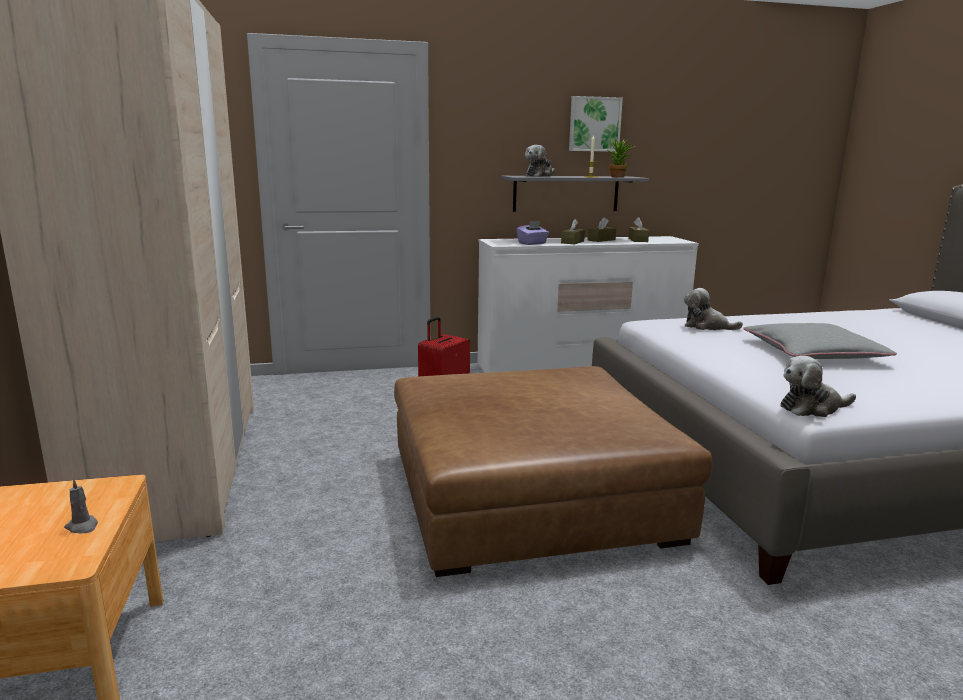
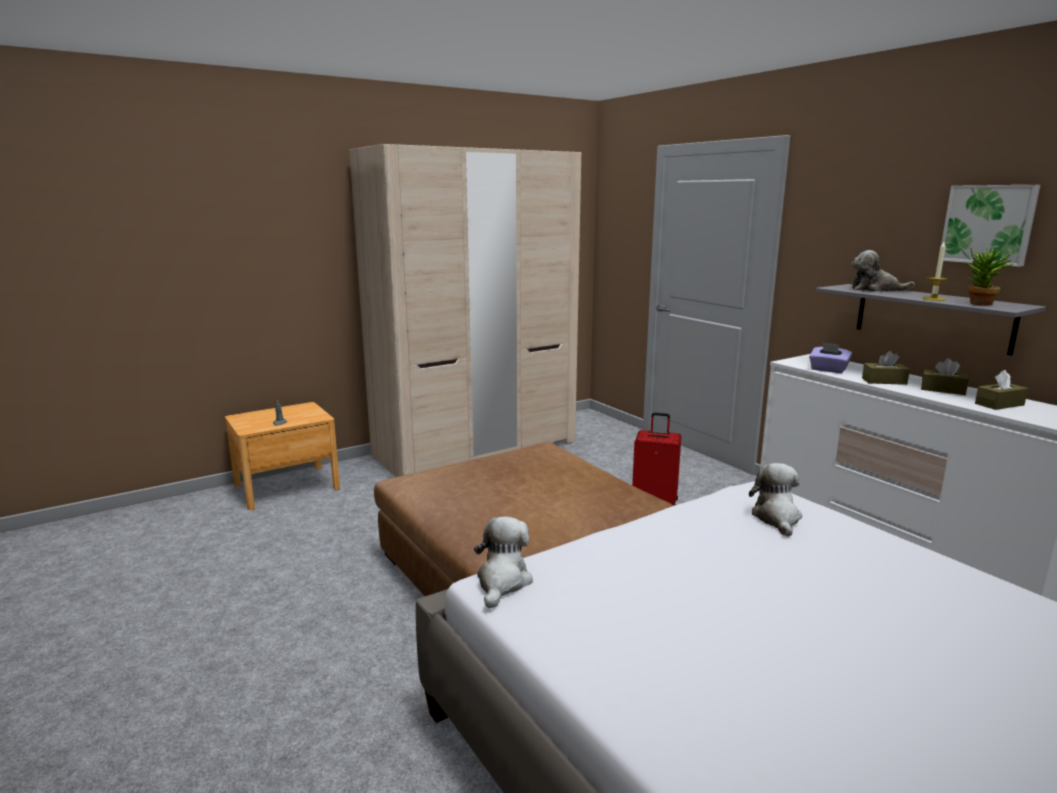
camera: 70 degrees right, 0 degrees up
(812, 408) = (502, 582): plush toy -> plush toy turned 45 degrees clockwise
(813, 353) = (749, 593): grey pillow -> none

